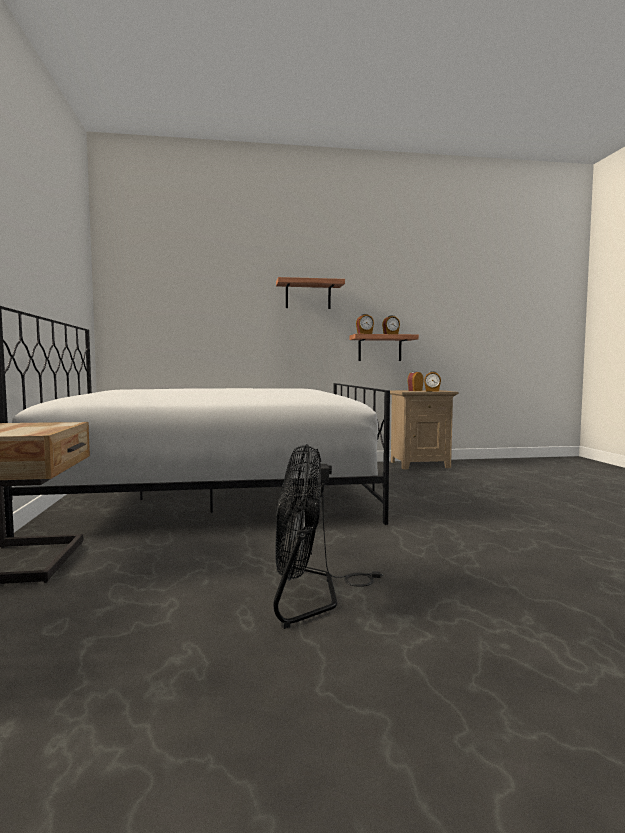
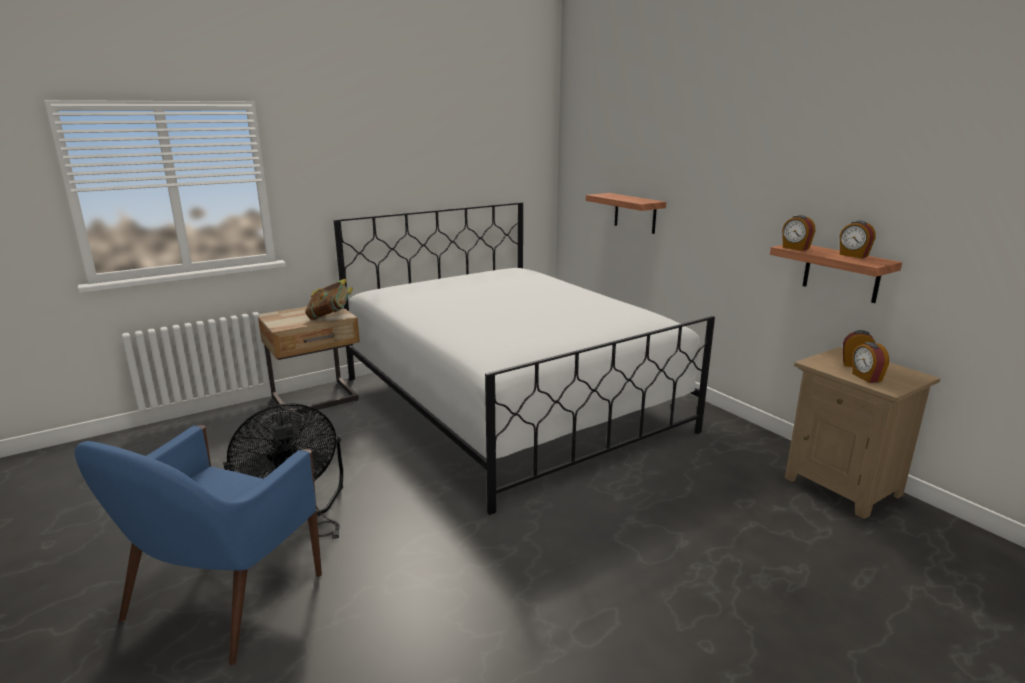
camera: 65 degrees right, 15 degrees up
(57, 424) = (331, 317): none -> book
(308, 295) = (746, 172): shelf -> shelf (635, 213)
(464, 639) = (221, 600): none -> blue armchair

